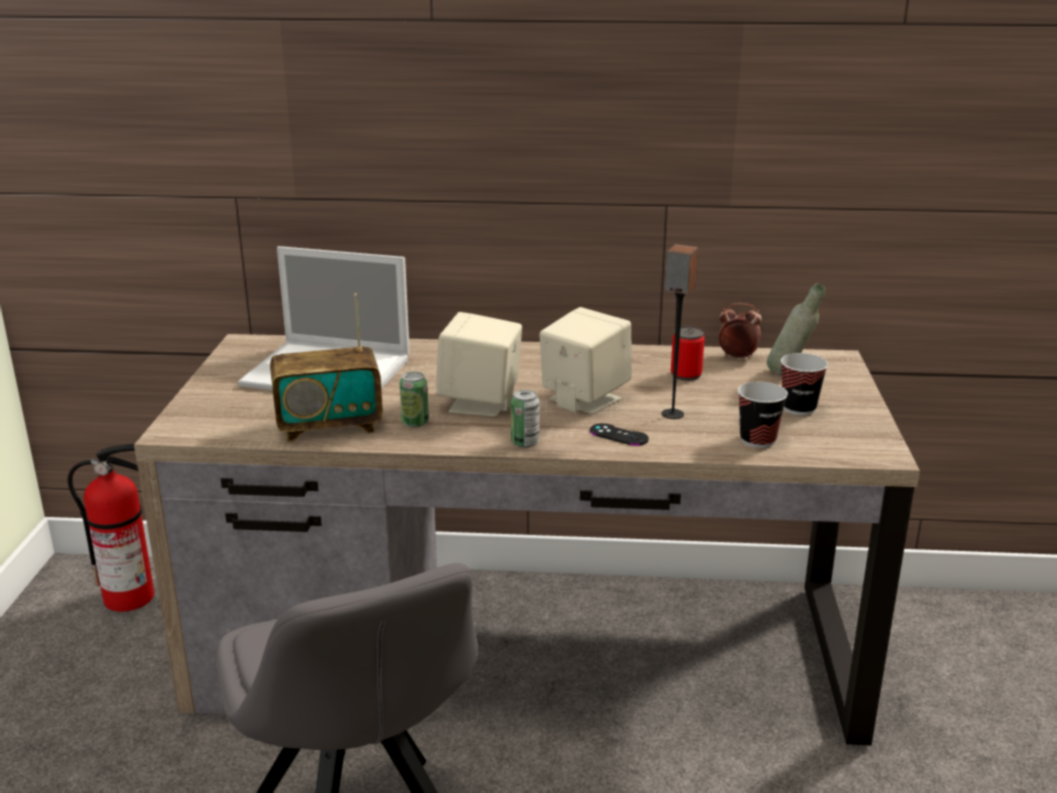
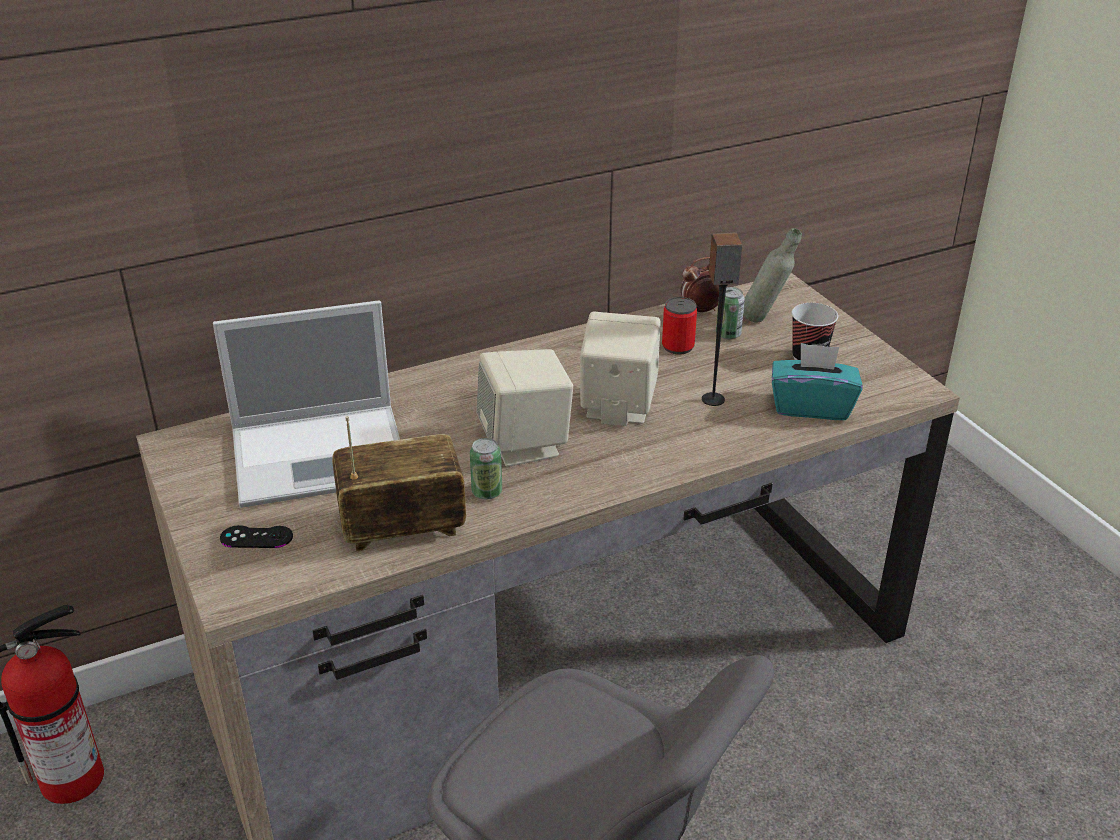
camera: 30 degrees left, 10 degrees up
(329, 426) = (402, 528): radio -> radio turned 150 degrees counterclockwise
(525, 442) = (618, 480): can -> can (728, 334)
(618, 435) = (692, 441): black game controller -> black game controller (256, 537)
(758, 440) = (811, 406): cup -> turquoise tissue box

